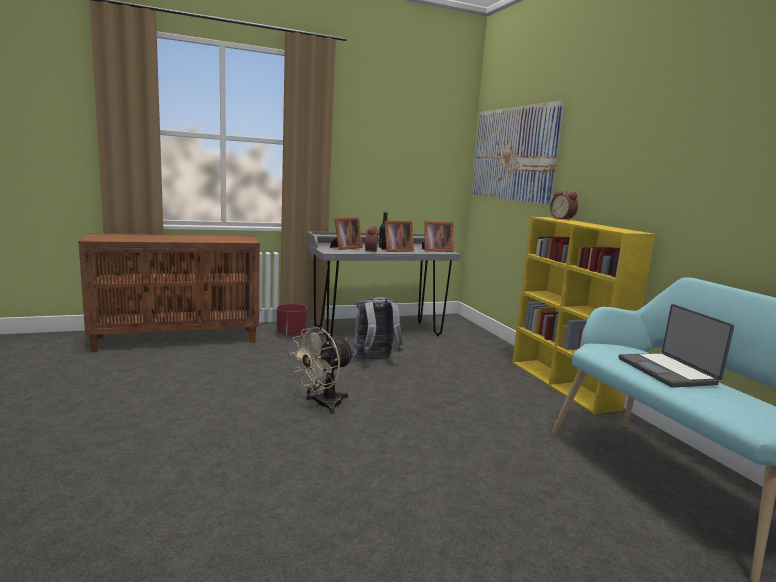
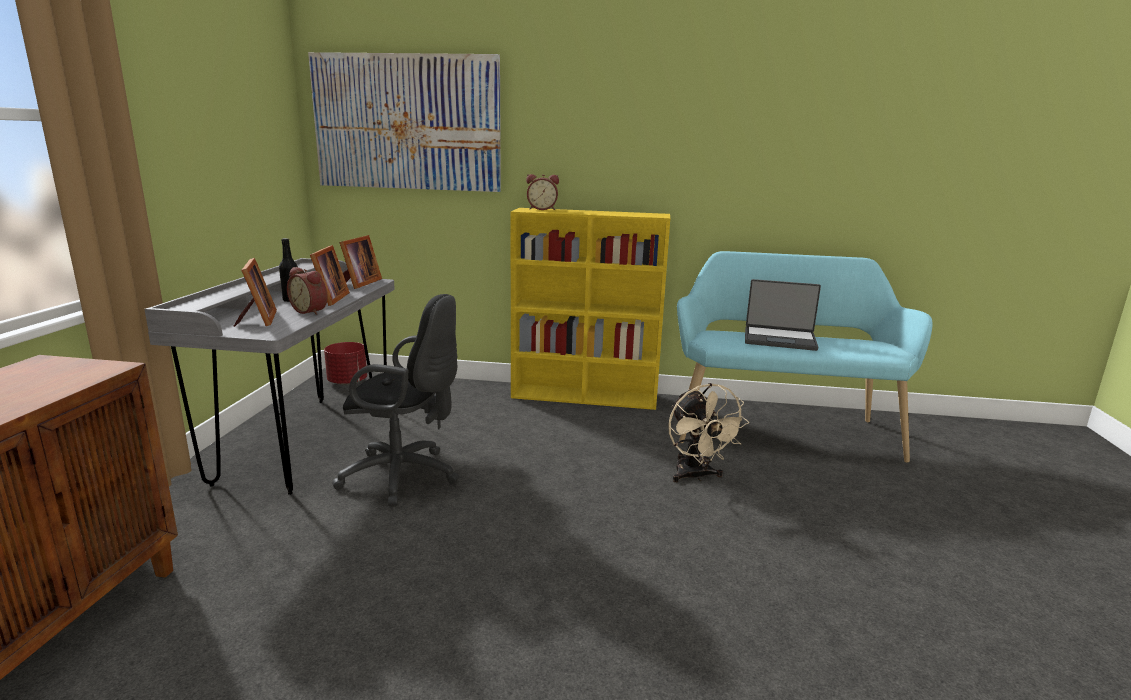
camera: 60 degrees left, 5 degrees up
(291, 334) = (198, 519): red planter -> red planter (348, 382)
(322, 405) = (511, 566): beige fan -> beige fan (696, 476)
(374, 360) = (405, 477): grey backpack -> black office chair

